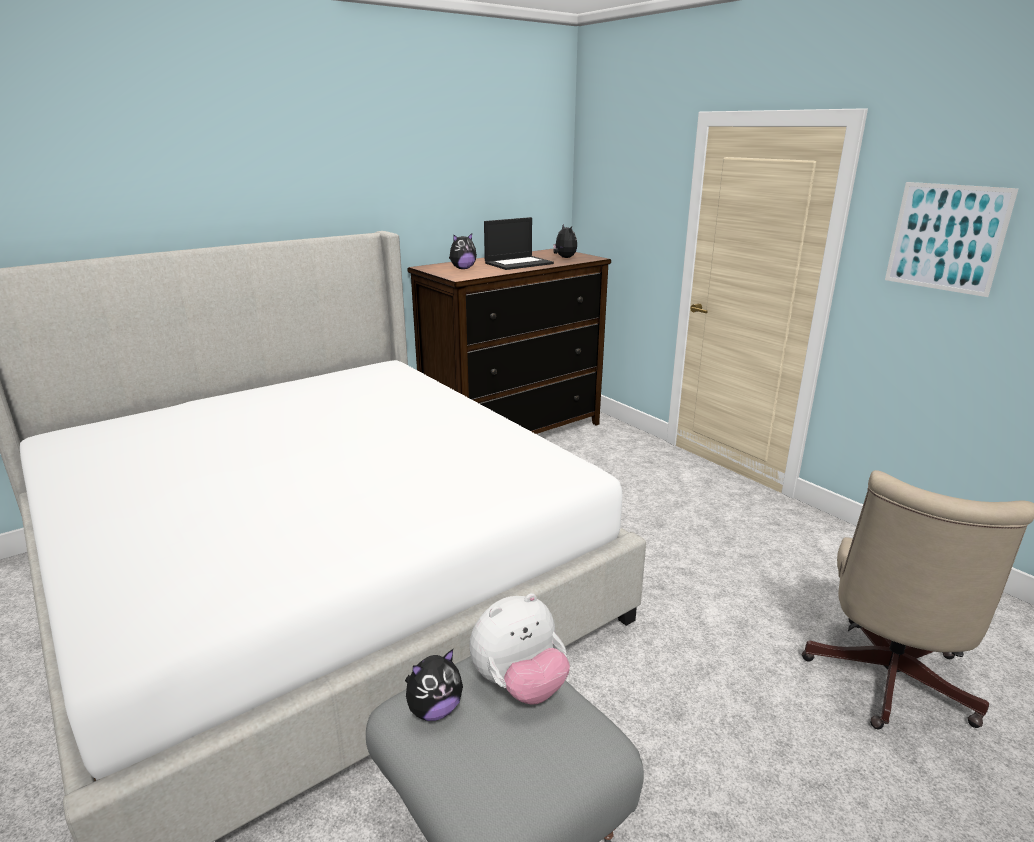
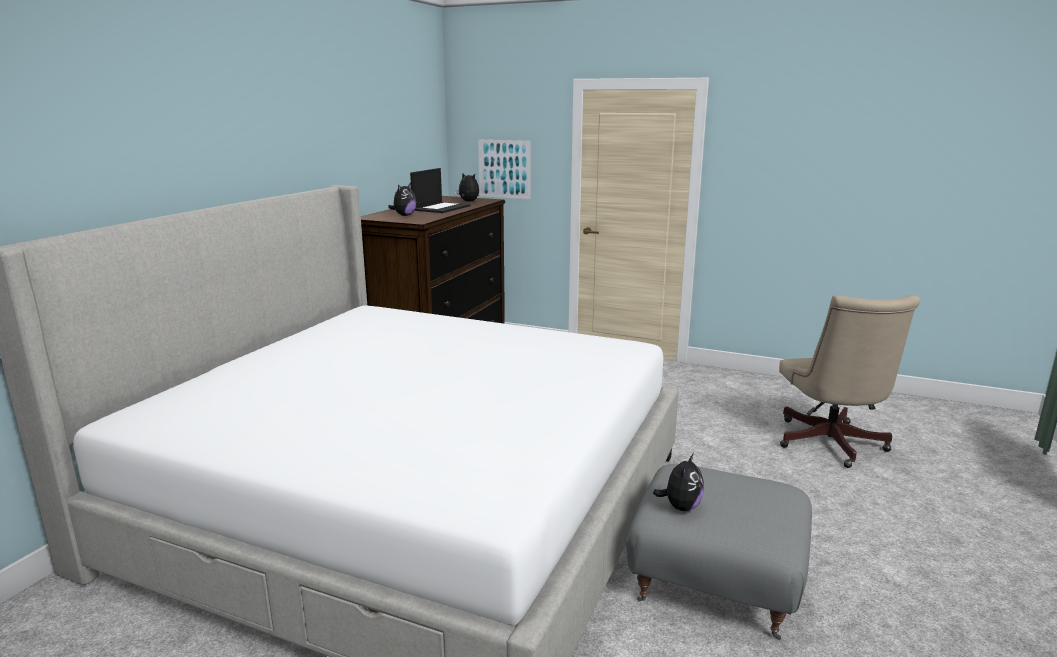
camera: 30 degrees left, 5 degrees down
(519, 685) = (711, 479): plush toy -> none
(946, 238) = (773, 160): picture -> picture (504, 169)

